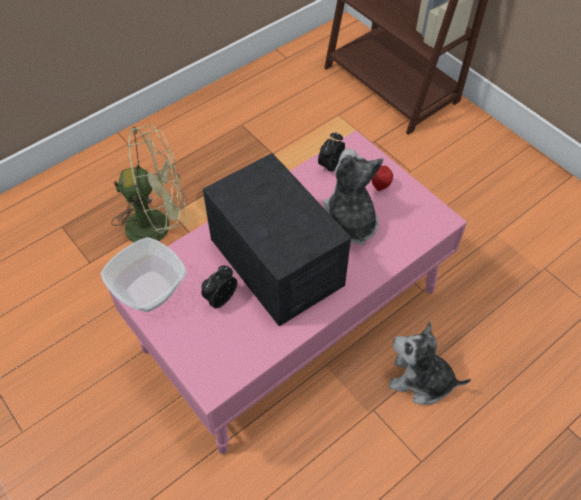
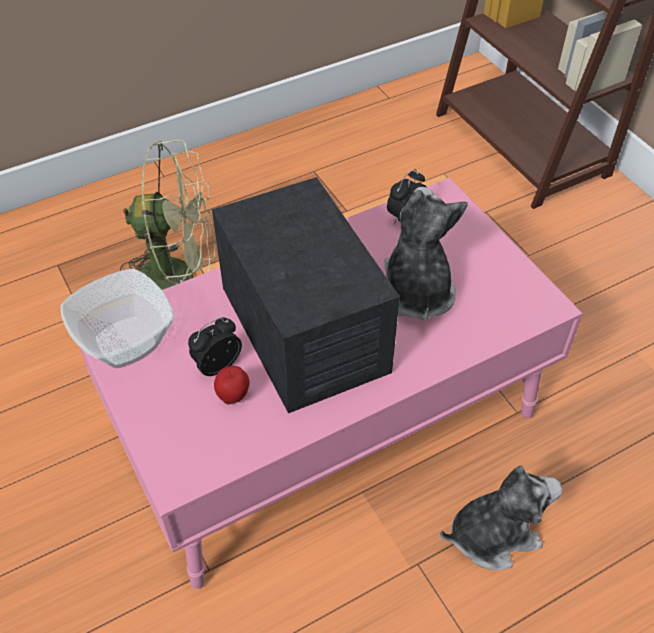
camera: 10 degrees right, 5 degrees down
(380, 186) = (468, 252): apple -> apple (233, 397)
(420, 380) = (492, 534): plush toy -> plush toy turned 135 degrees clockwise

